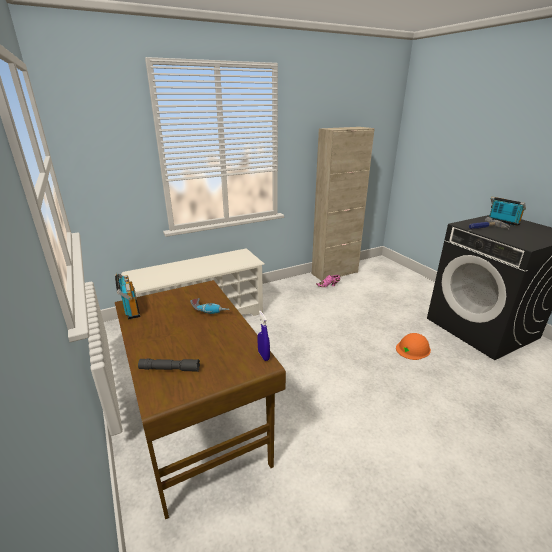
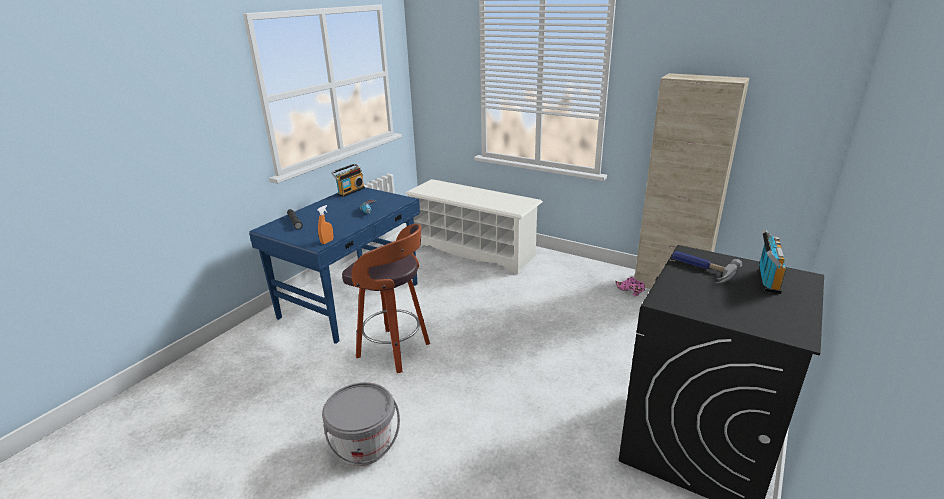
camera: 60 degrees right, 0 degrees up
(199, 426) = (352, 300): brown desk -> blue desk
(263, 355) = (327, 241): blue spray bottle -> orange spray bottle
(320, 421) = (395, 351): none -> stool
(413, 348) = (565, 384): orange hard hat -> none
(455, 493) = (364, 445): none -> grey bucket

